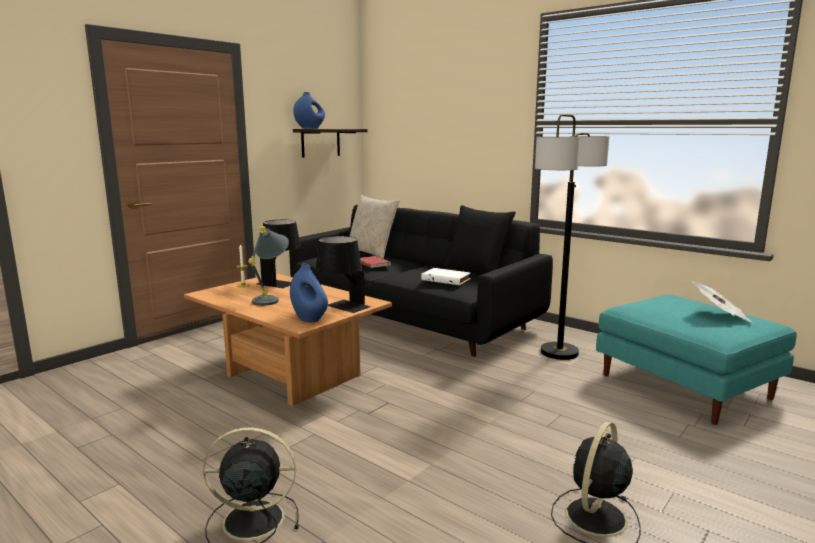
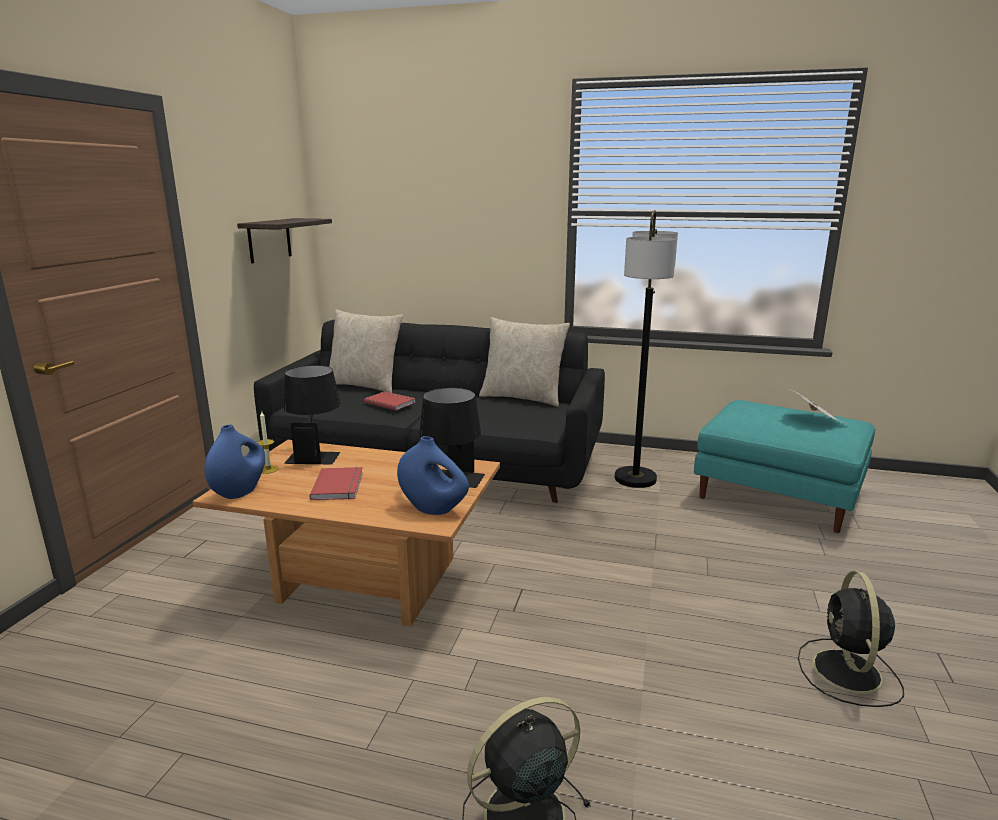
camera: 25 degrees left, 5 degrees up
(271, 299) = (340, 485): grey table lamp -> red book
(310, 128) = (261, 222): blue vase -> blue vase (240, 492)
(447, 279) = (507, 414): white book -> none
(477, 272) = (523, 397): black pillow -> beige pillow

